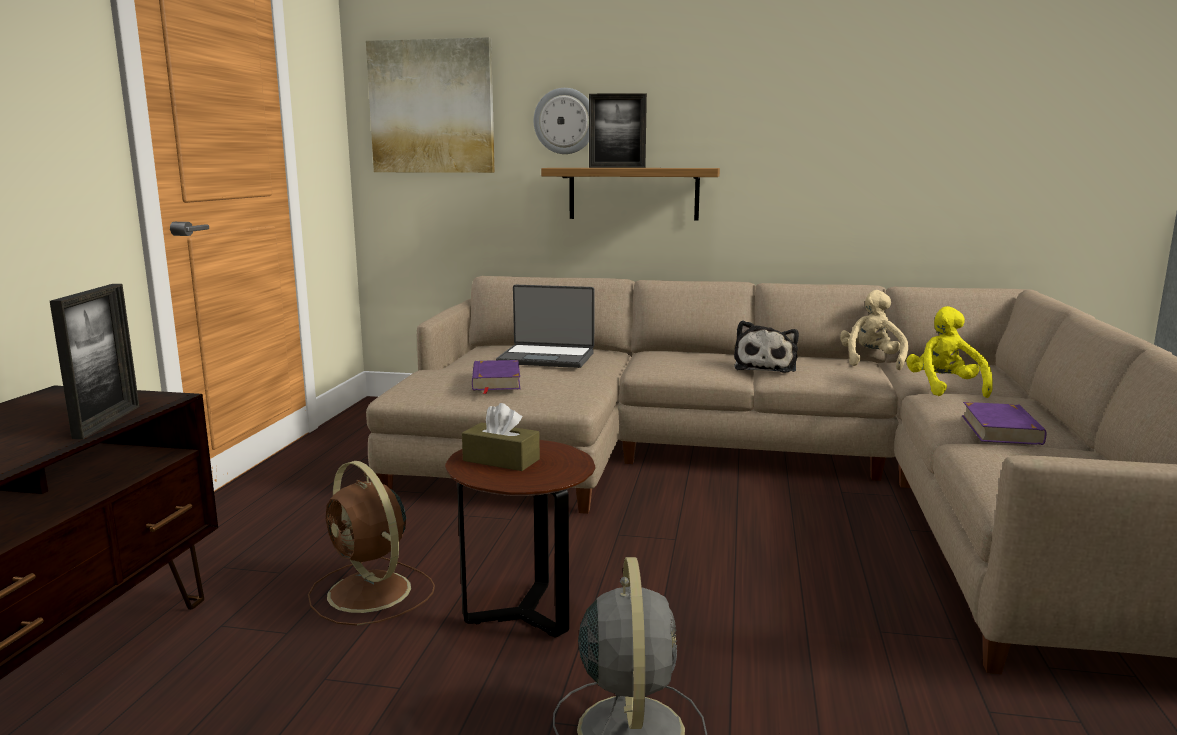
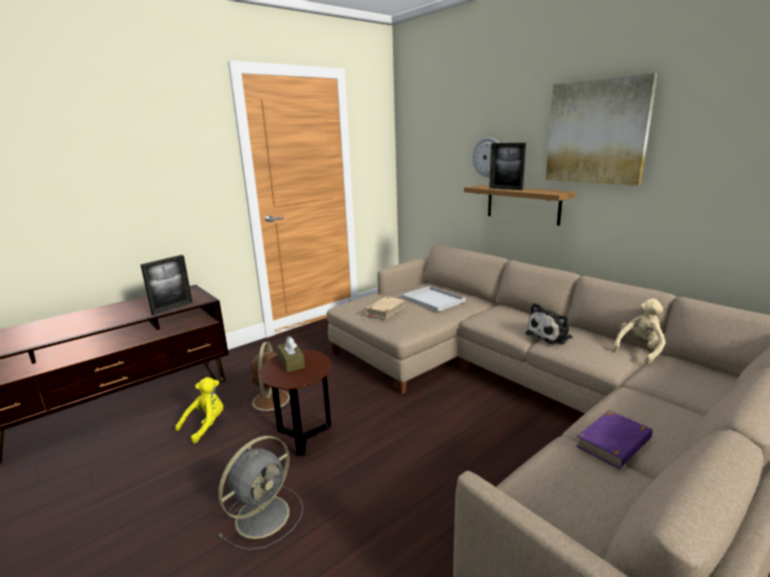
camera: 40 degrees right, 5 degrees up
(432, 107) = (428, 148): picture -> picture (596, 132)
(495, 381) = (385, 310): purple book -> beige book
(547, 358) = (434, 299): laptop -> white tray
(944, 388) = (648, 391): yellow plush toy -> yellow plush toy (206, 425)

